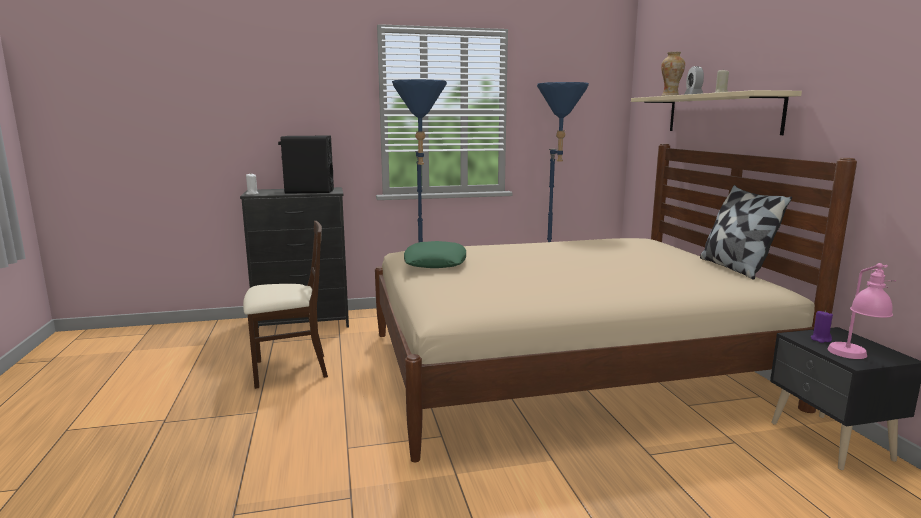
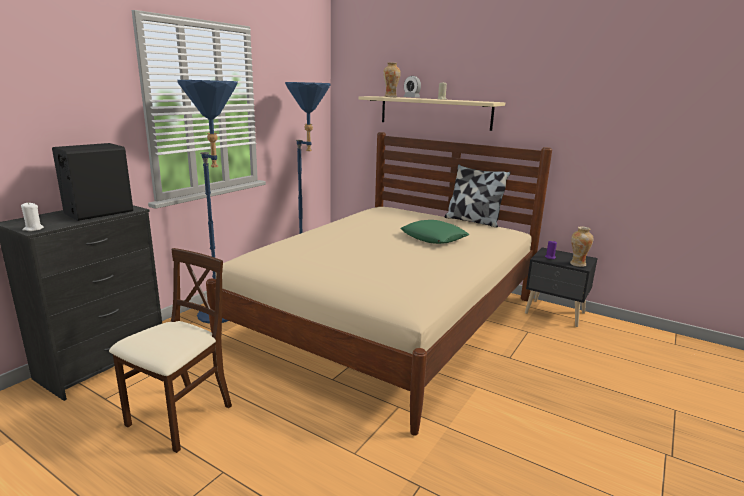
camera: 45 degrees left, 5 degrees up
(435, 262) = (305, 263): green pillow -> green pillow (433, 238)
(854, 358) = (577, 264): pink table lamp -> vase

